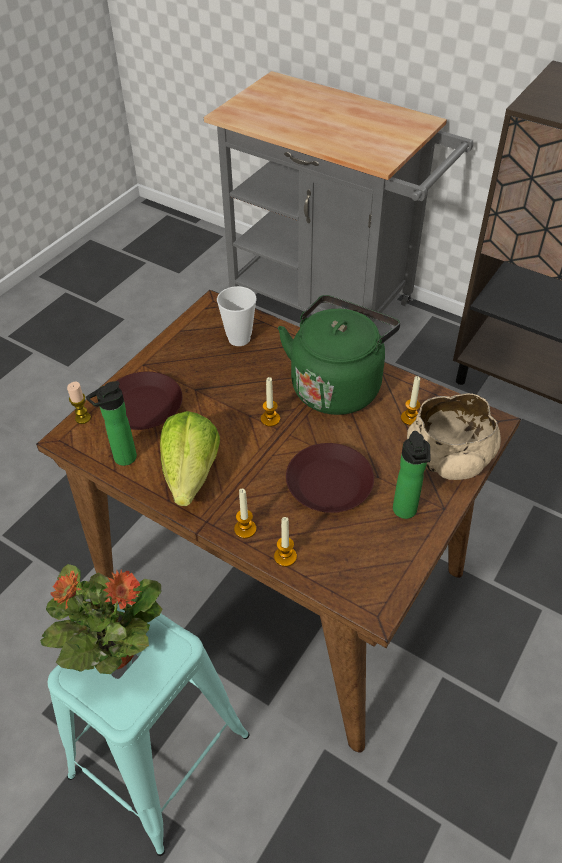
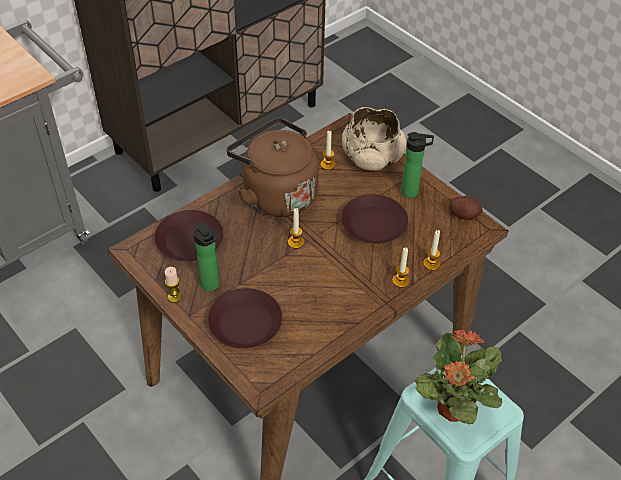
camera: 75 degrees left, 0 degrees up
(83, 418) = (240, 370): candle -> candle (174, 297)
(122, 459) = (302, 347): bottle -> bottle (211, 286)
(191, 474) = (335, 303): lettuce -> none
(239, 338) = (189, 241): cup -> brown plate
(337, 385) = (276, 194): green kettle -> brown kettle
(391, 579) = (464, 214): none -> potato

